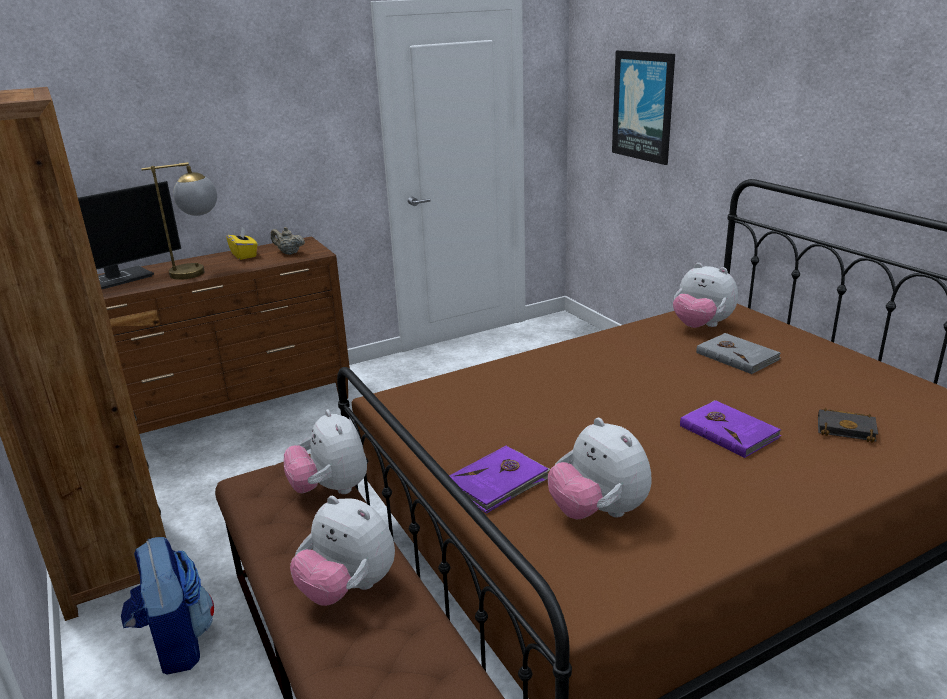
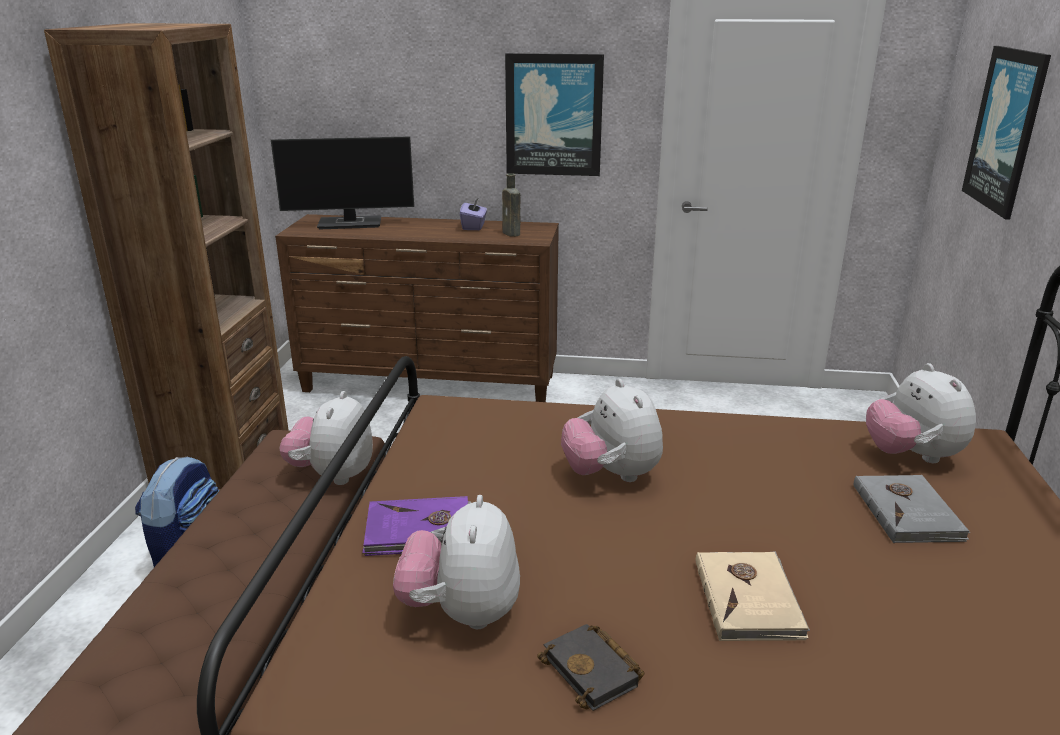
camera: 35 degrees right, 0 degrees up
(200, 271) = (418, 232): table lamp -> none
(244, 255) = (474, 226): yellow tissue box -> purple tissue box
(289, 253) = (512, 234): beige teapot -> brown bottle
(291, 141) = (554, 115): none -> picture
(348, 589) = (227, 570): plush toy -> plush toy (611, 475)
(728, 431) = (749, 598): purple book -> beige book
(847, 429) = (932, 679): black book -> black book (594, 672)

